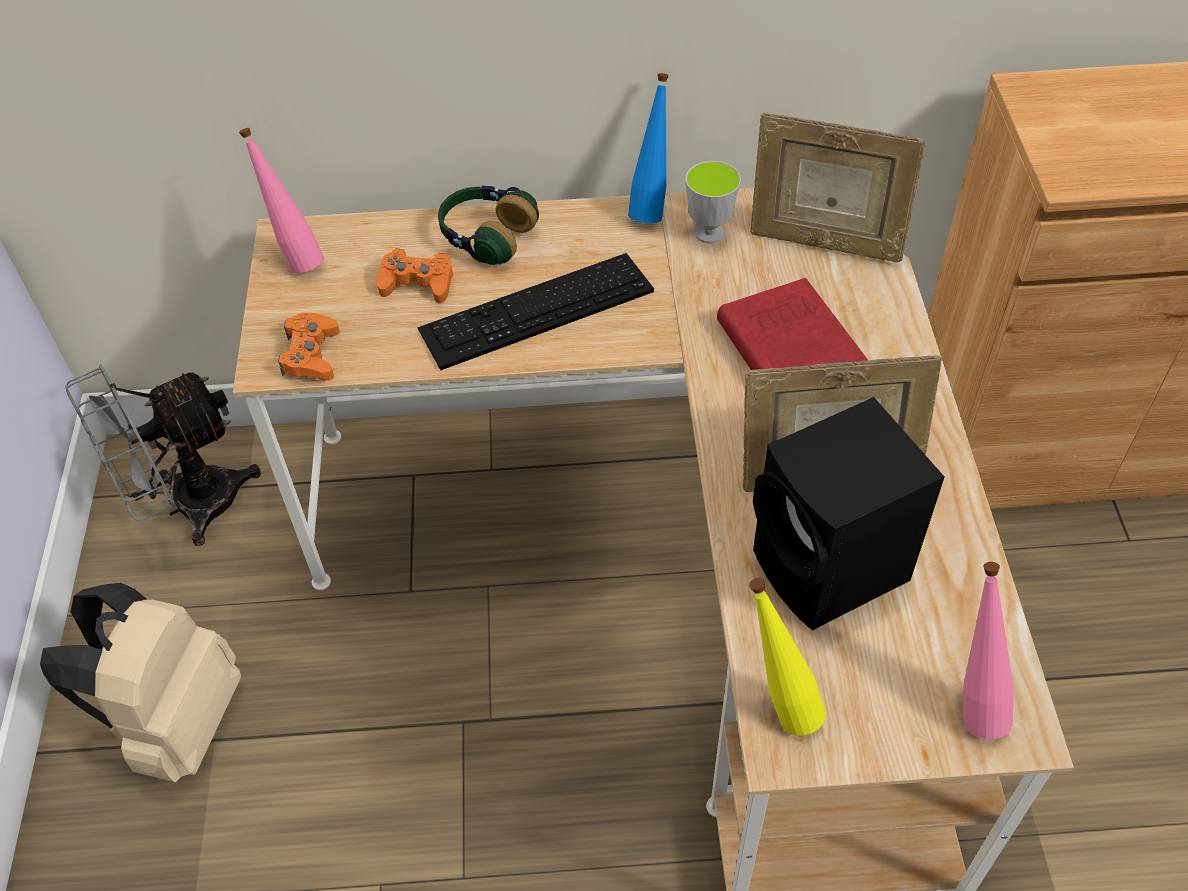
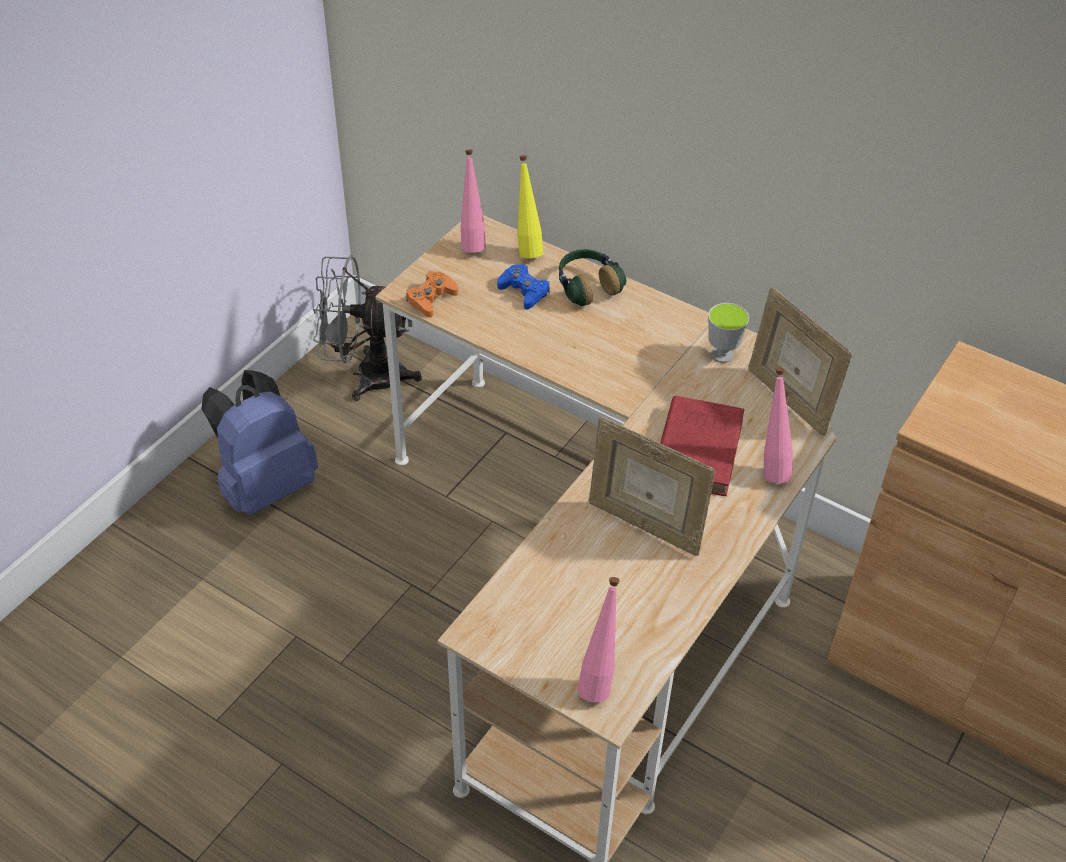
camera: 35 degrees right, 5 degrees down
(176, 722) = (266, 486): beige backpack -> blue backpack
(417, 283) = (524, 291): orange game controller -> blue game controller
(536, 310) = (574, 342): keyboard -> none
(651, 208) = (702, 322): blue bottle -> none
(778, 704) = (494, 612): yellow bottle -> yellow bottle (527, 248)
(831, 571) = (593, 571): black speaker -> none
(884, 328) = (771, 467): none -> pink bottle

